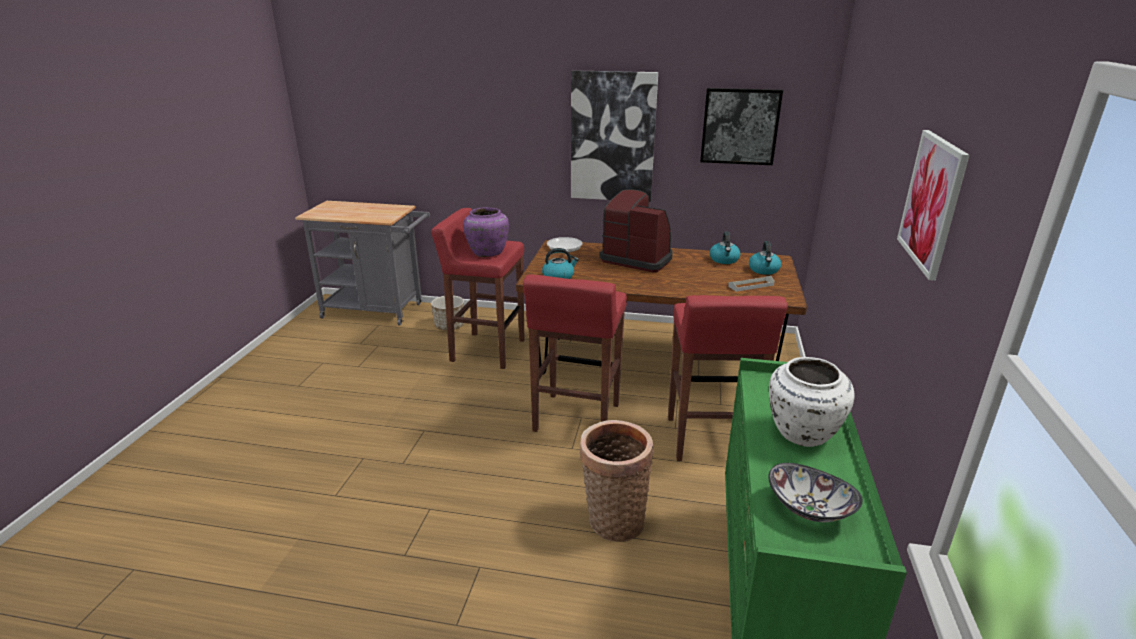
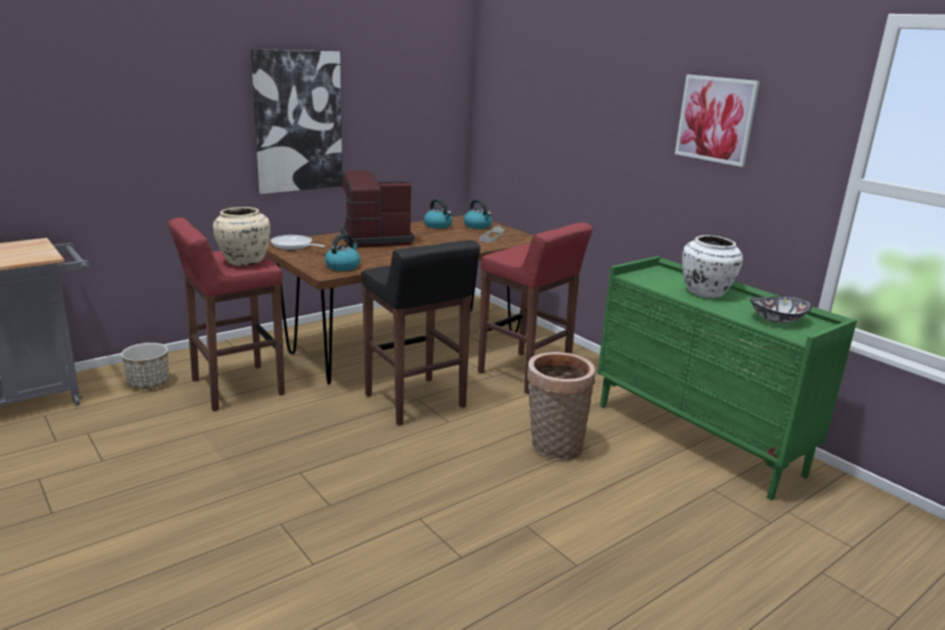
camera: 50 degrees left, 5 degrees down
(487, 253) = (244, 261): purple vase -> beige vase
(576, 419) = (415, 402): red stool -> black stool
(740, 126) = (409, 103): picture -> none

